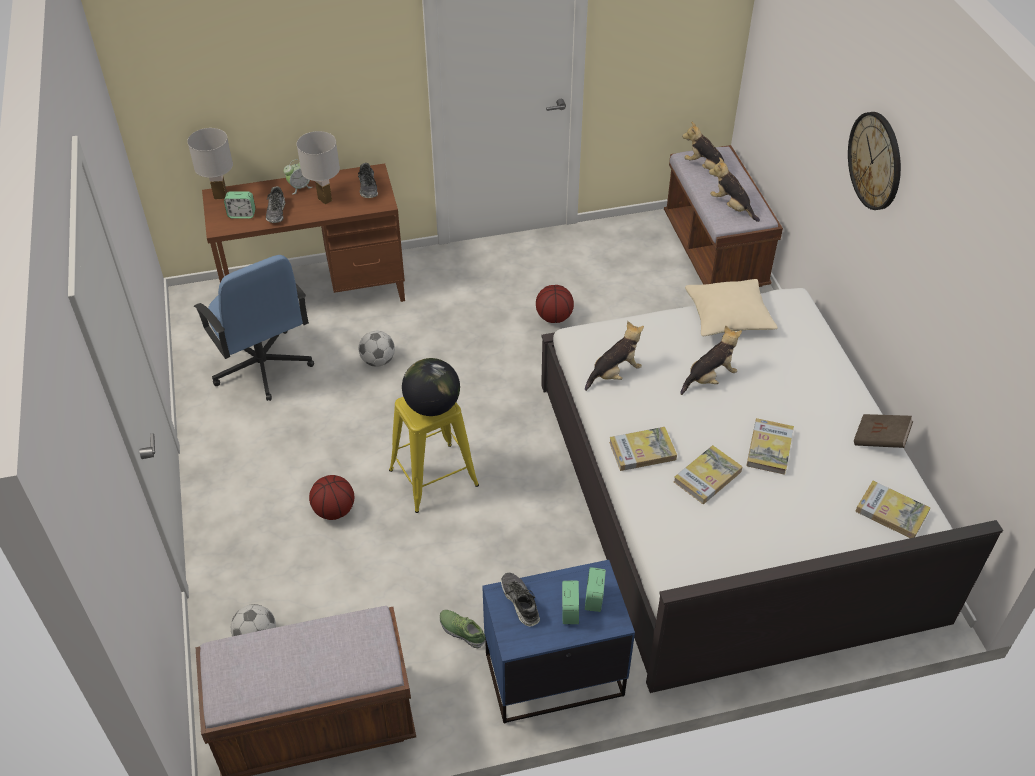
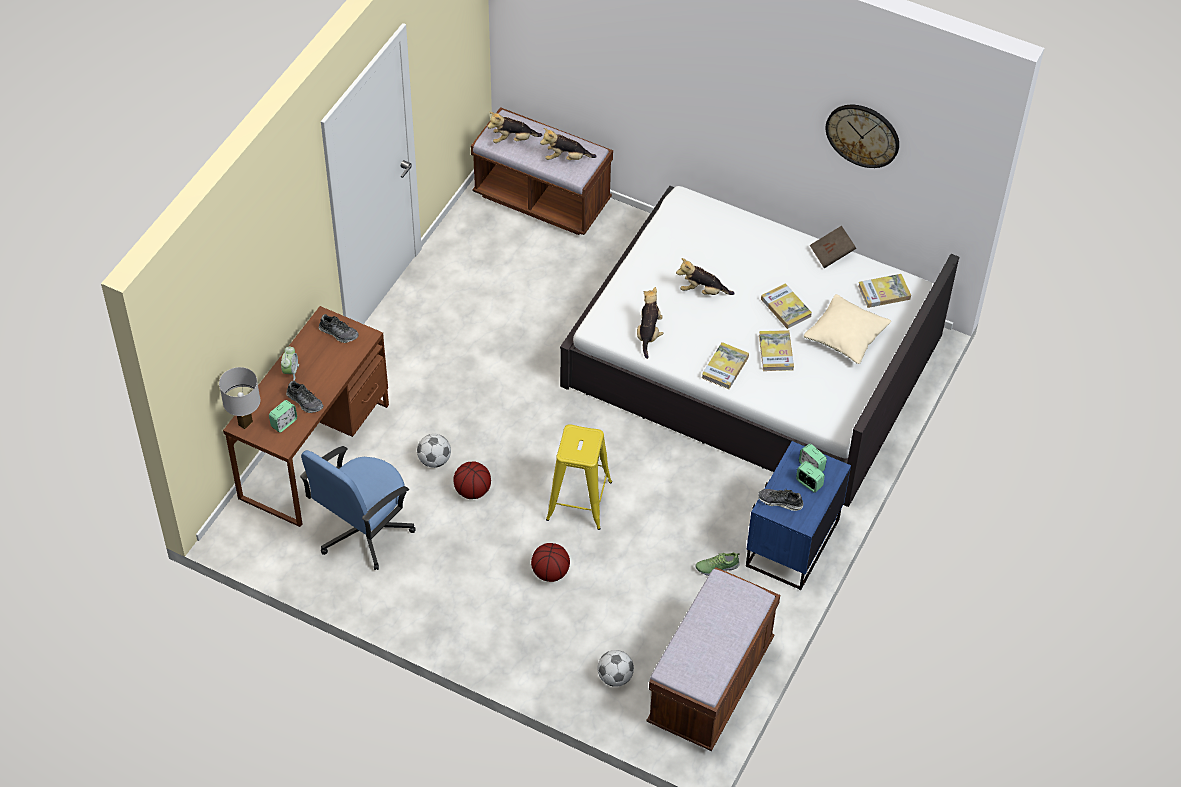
camera: 50 degrees left, 5 degrees up
(262, 366) = (363, 531): blue office chair -> blue office chair turned 120 degrees clockwise
(325, 199) = (323, 365): white table lamp -> none
(432, 406) = (583, 442): globe -> none
(554, 317) = (503, 333): basketball -> basketball (472, 490)
(709, 378) = (702, 291): plush toy -> plush toy turned 90 degrees counterclockwise
(728, 317) = (663, 242): beige pillow -> beige pillow (846, 336)
(875, 160) = (717, 76): wall clock -> wall clock (863, 135)

